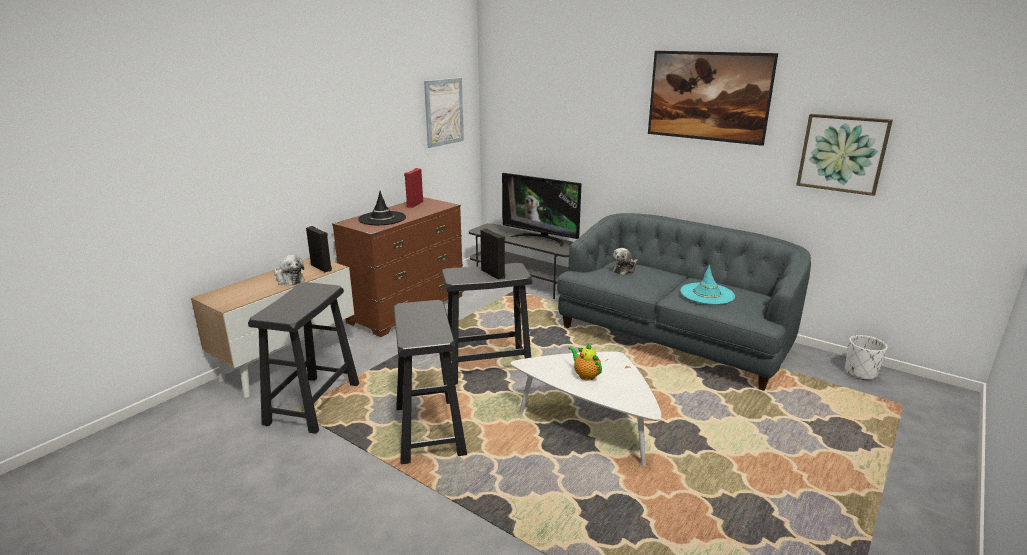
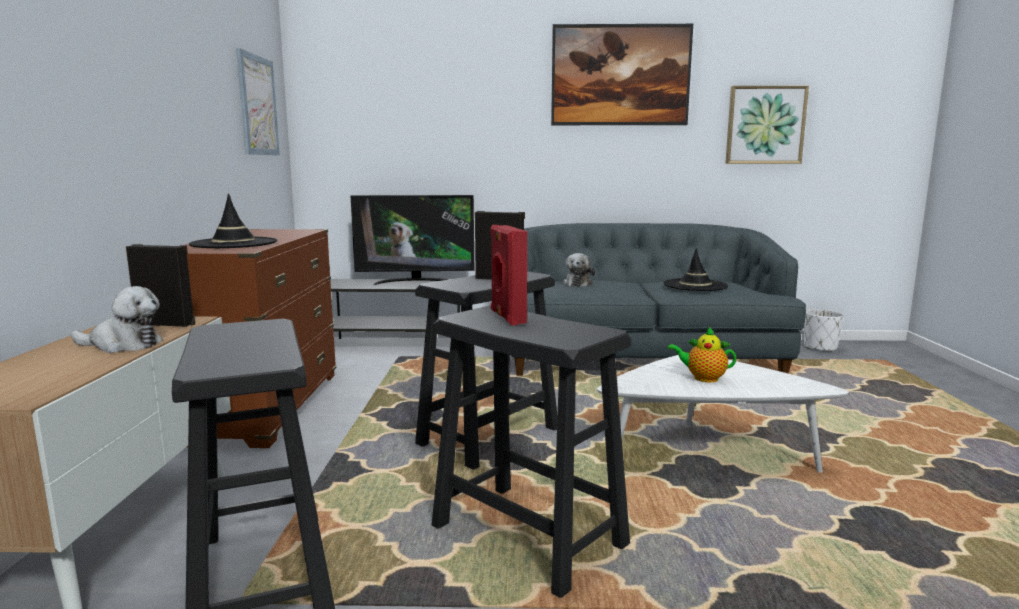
camera: 35 degrees left, 10 degrees down
(414, 204) = (254, 233): red speaker -> red speaker (506, 317)
(707, 294) = (695, 285): turquoise hat -> black hat

